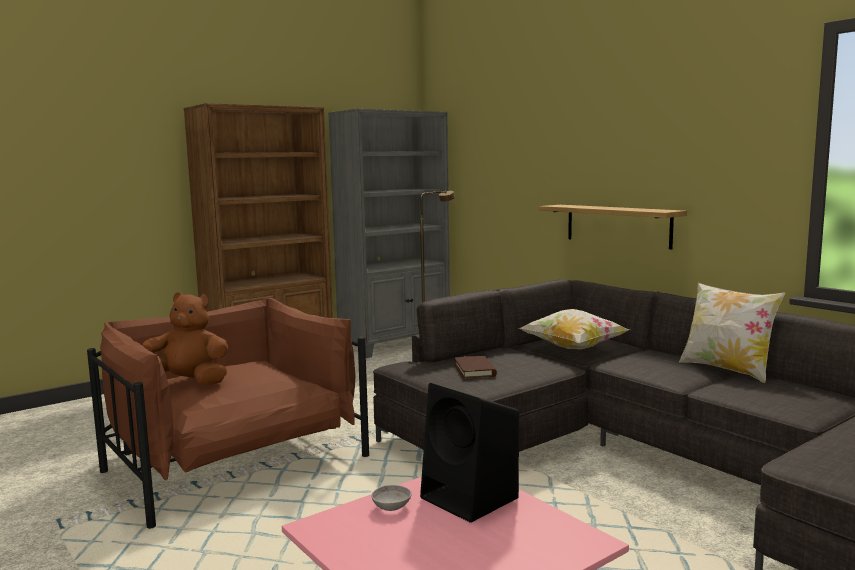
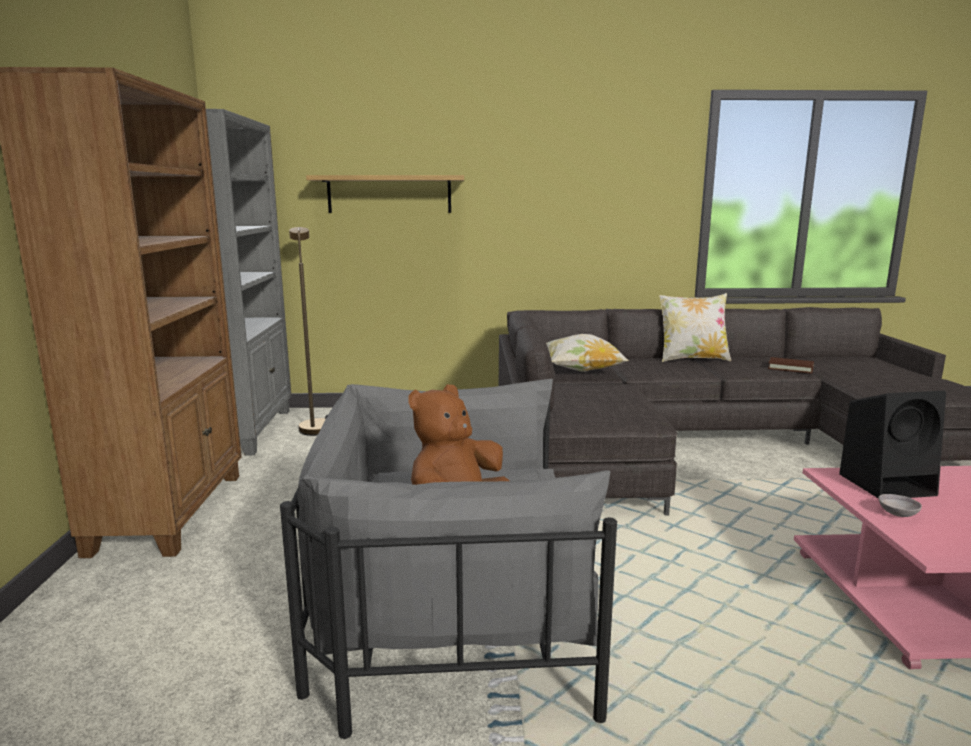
camera: 55 degrees left, 5 degrees up
(232, 459) = (449, 611): brown armchair -> grey armchair
(474, 370) = (599, 406): brown book -> brown book (790, 368)
(617, 225) = (526, 255): shelf -> shelf (389, 194)

